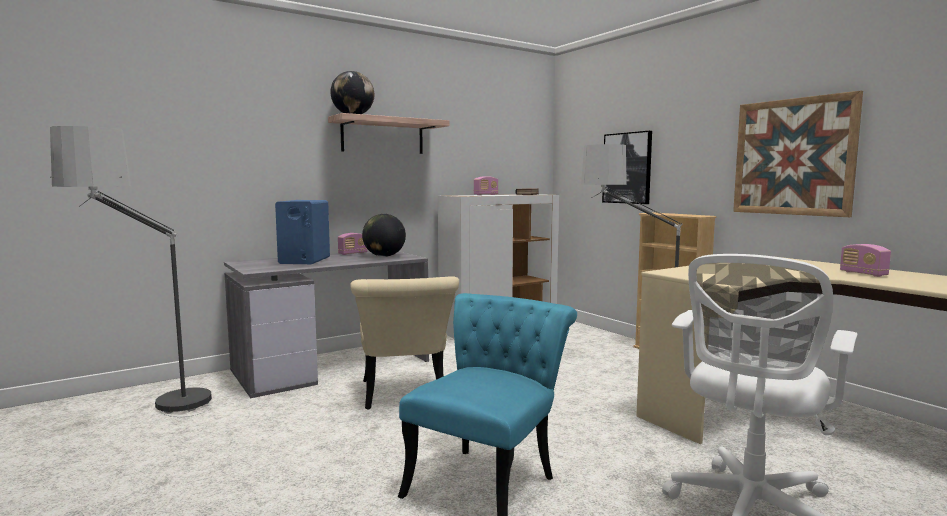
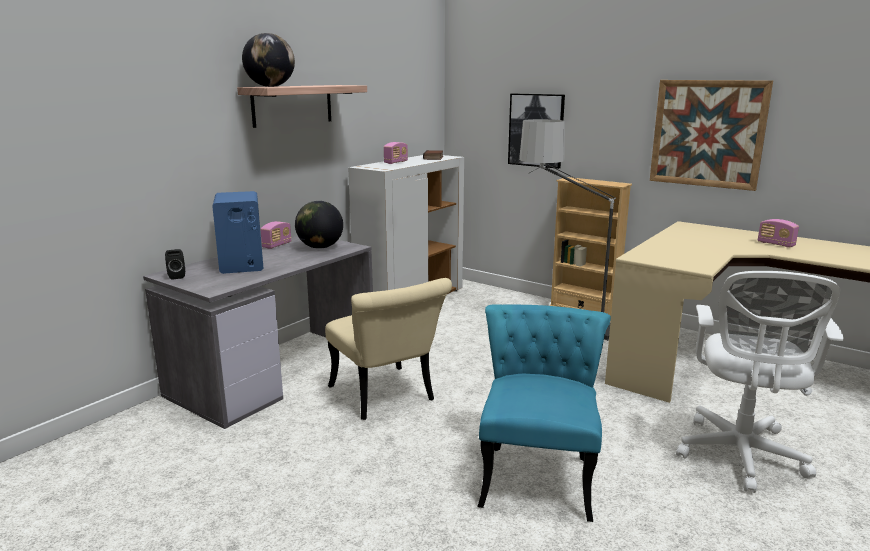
camera: 20 degrees left, 10 degrees up
(156, 421) = (142, 478): floor lamp -> none
(245, 263) = (176, 276): none -> black speaker

